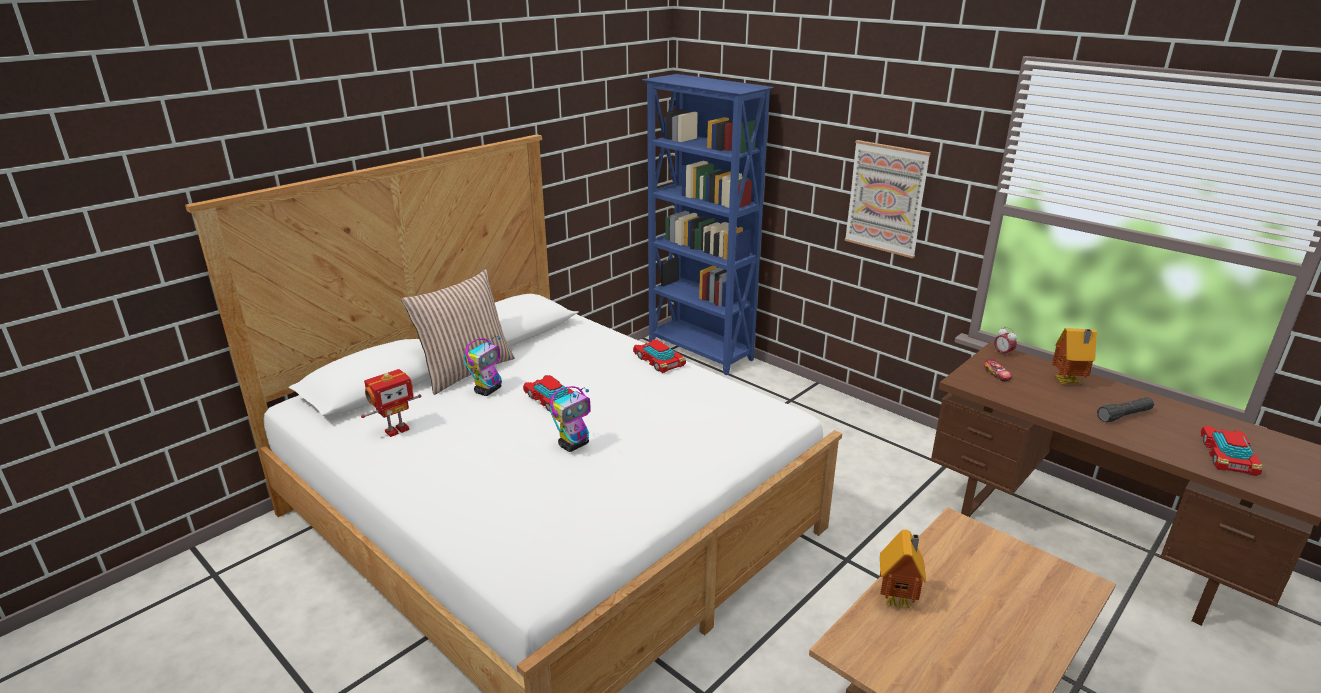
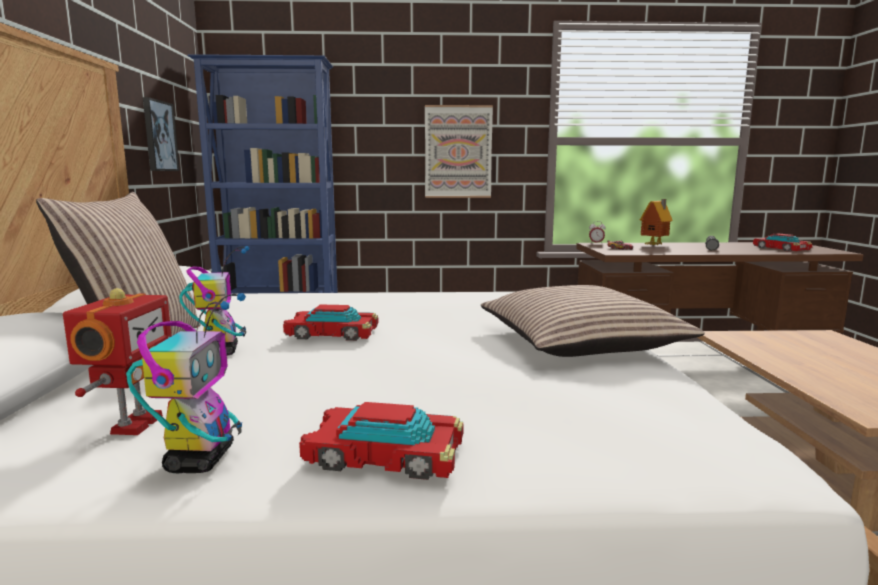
camera: 45 degrees left, 15 degrees down
(574, 444) = (450, 348): toy robot -> toy robot (200, 459)
(599, 162) = (159, 136): none -> picture
(657, 476) = (579, 342): none -> pillow
(659, 360) = (376, 294): toy car -> toy car (385, 454)
(898, 600) = (809, 377): toy house -> none

